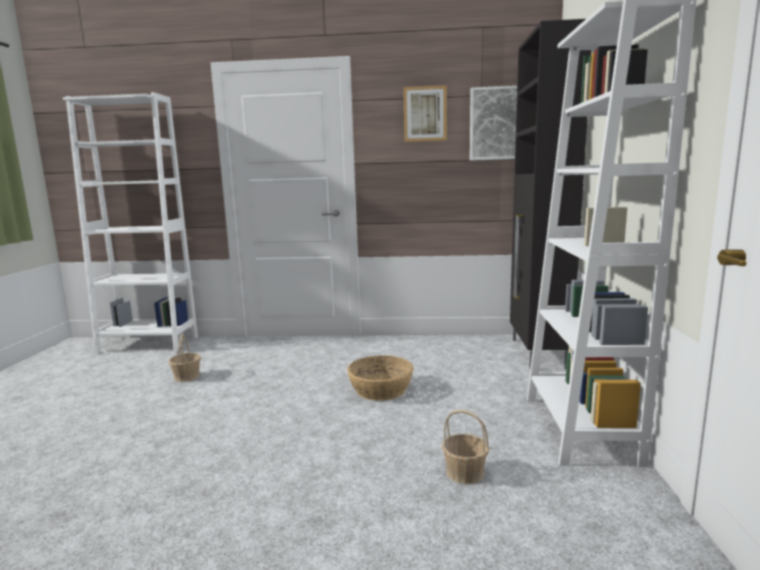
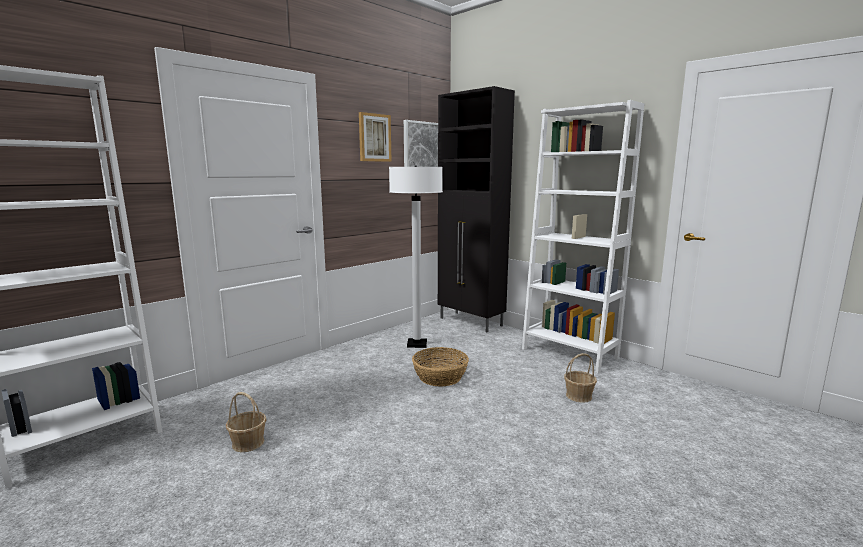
camera: 50 degrees left, 0 degrees up
(430, 356) = (417, 344): none -> white floor lamp

